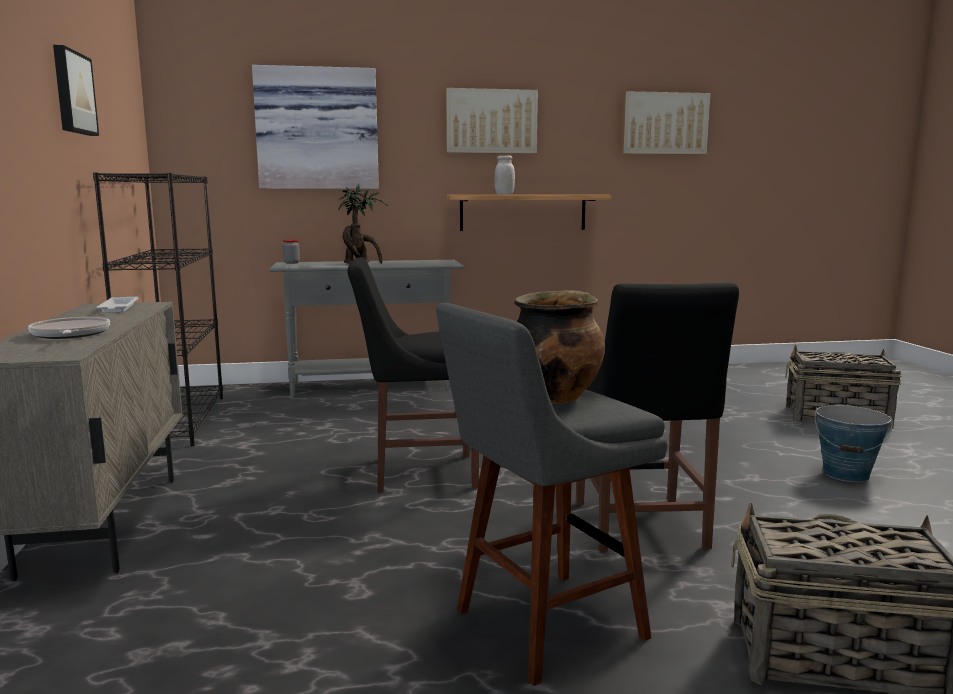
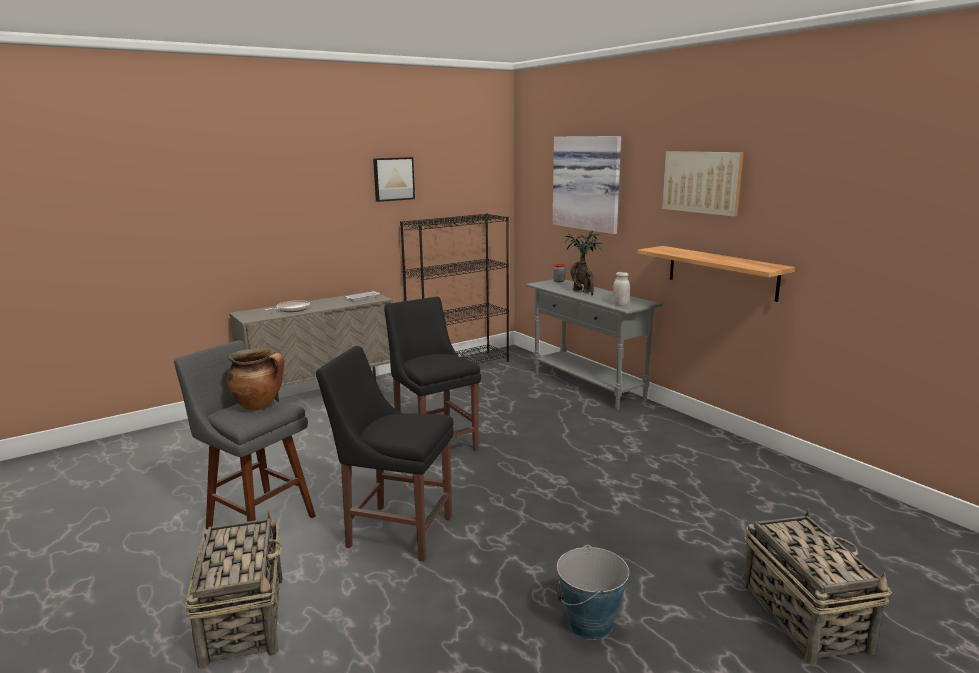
camera: 65 degrees right, 5 degrees up
(504, 194) = (688, 254): white jar -> white jar (620, 305)
(640, 528) = (395, 530): black chair -> black chair turned 45 degrees clockwise
(664, 123) = (886, 192): picture -> none

